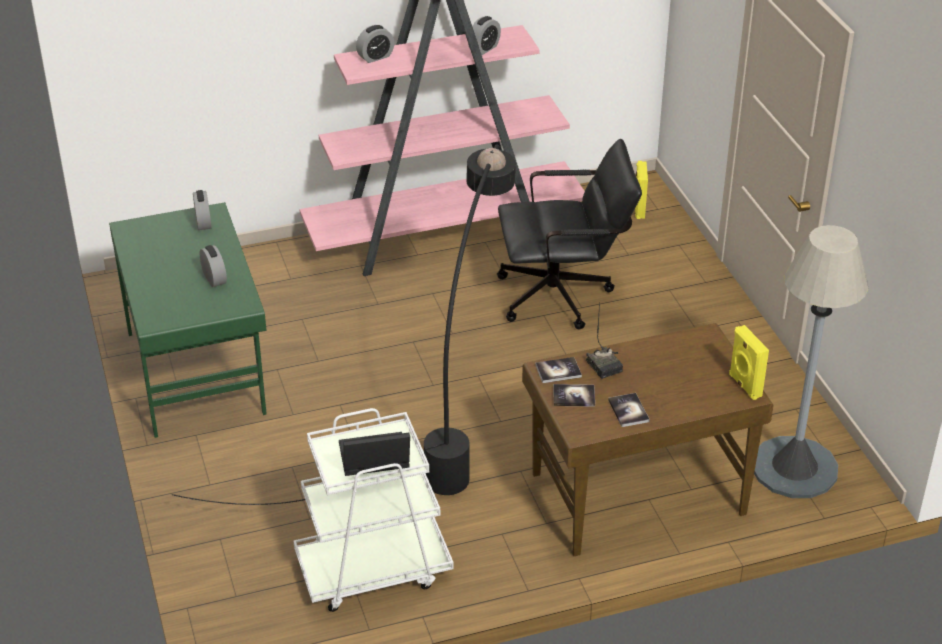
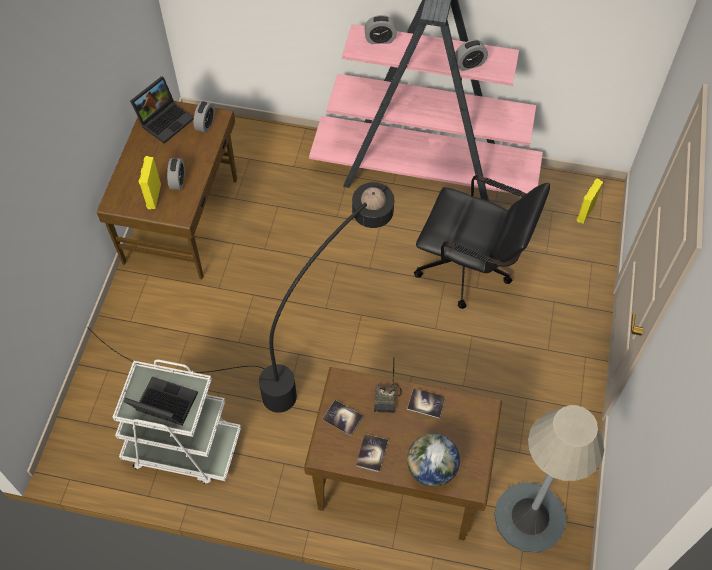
camera: 30 degrees right, 20 degrees up
(151, 234) = (165, 119): none -> laptop
(197, 371) = (183, 220): green desk -> brown desk
(558, 371) = (349, 387): book -> book (426, 403)
(698, 399) = (431, 469): none -> globe
(744, 386) = (476, 475): yellow speaker -> yellow speaker (153, 196)

